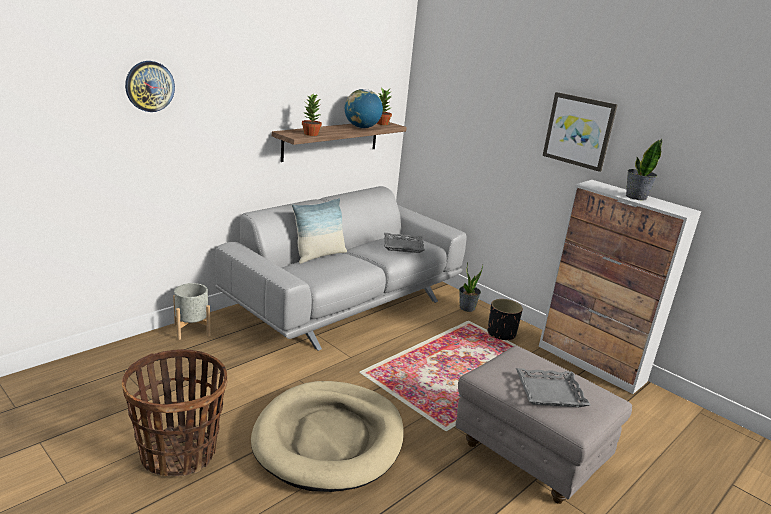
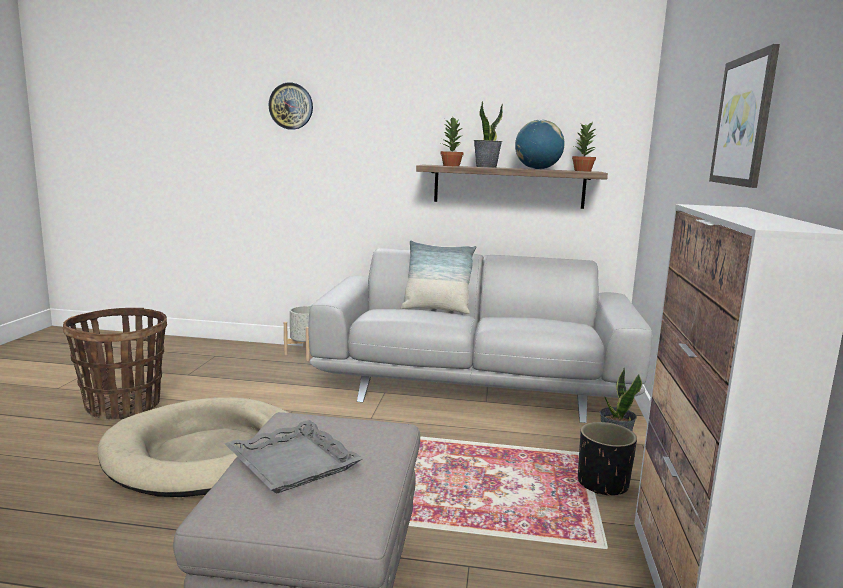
camera: 55 degrees right, 10 degrees down
(403, 246) = (539, 323): grey tray -> none
(635, 197) = (747, 215): potted plant -> potted plant (486, 167)

